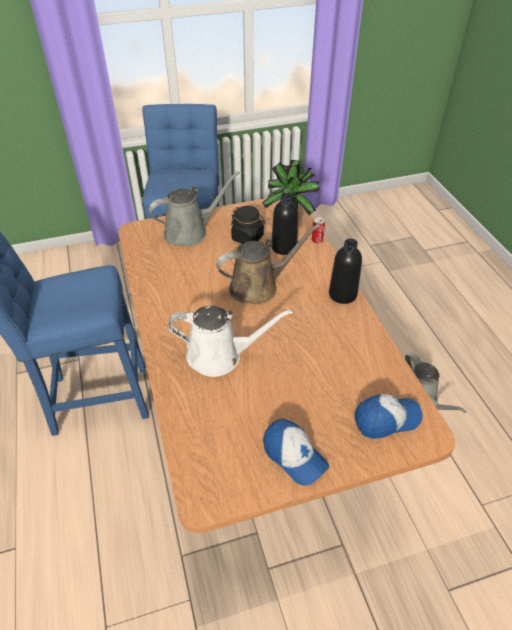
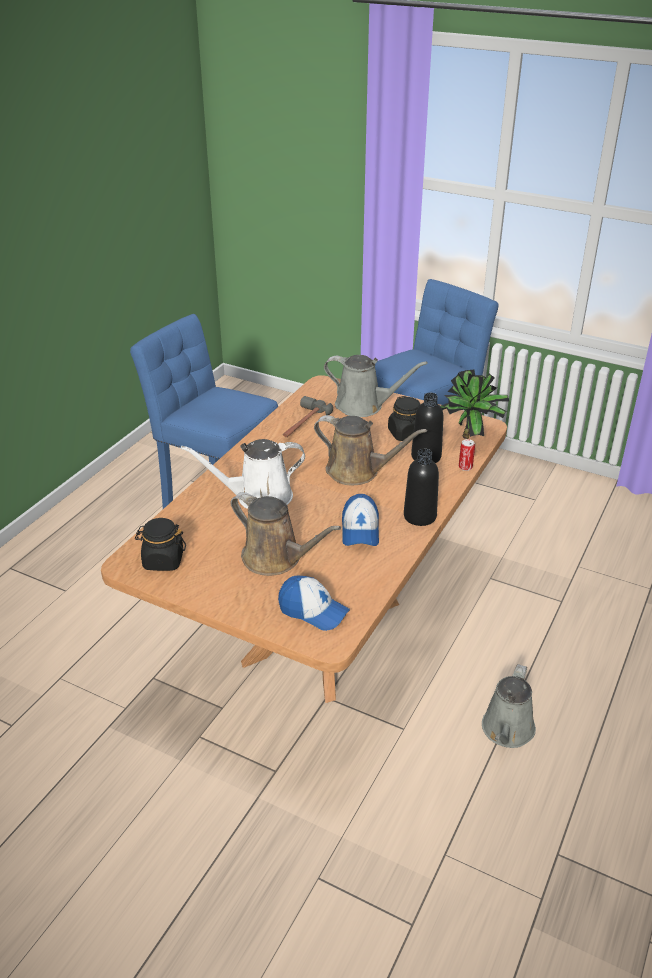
camera: 45 degrees right, 10 degrees down
(165, 272) = (302, 423): none -> hammer
(220, 355) = (258, 497): white watering can -> white watering can turned 120 degrees clockwise
(227, 470) = (163, 561): none -> black jar
(294, 456) = (214, 584): cap -> cap (360, 530)
(305, 397) = (276, 558): none -> brown watering can

